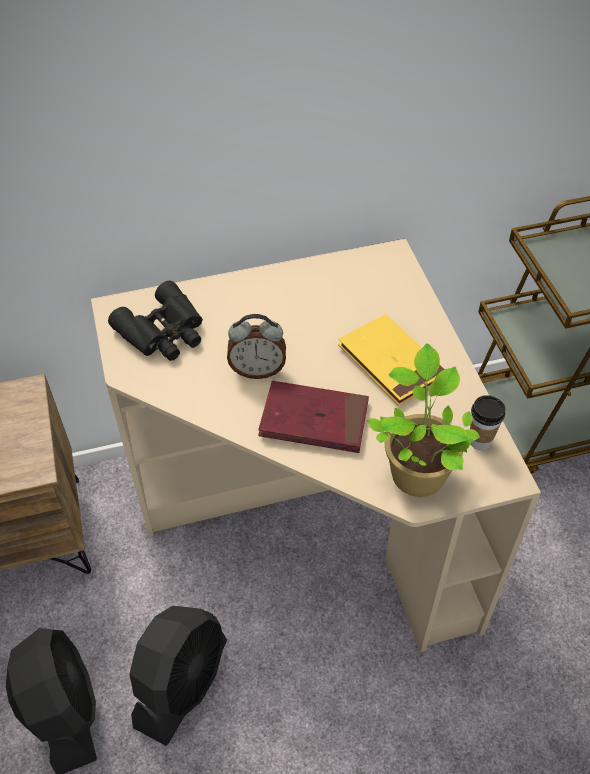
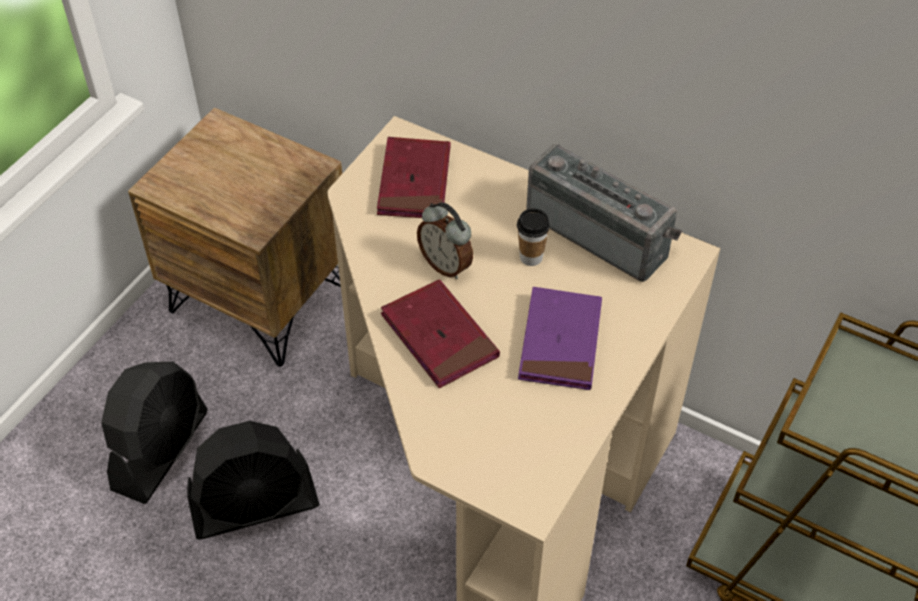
camera: 45 degrees right, 0 degrees up
(164, 332) = (414, 182): black binoculars -> red book
(327, 277) = (601, 232): none -> radio
(391, 362) = (560, 342): yellow book -> purple book
(417, 471) = (466, 440): potted plant -> none
(480, 441) = (548, 461): cup -> cup (531, 257)

